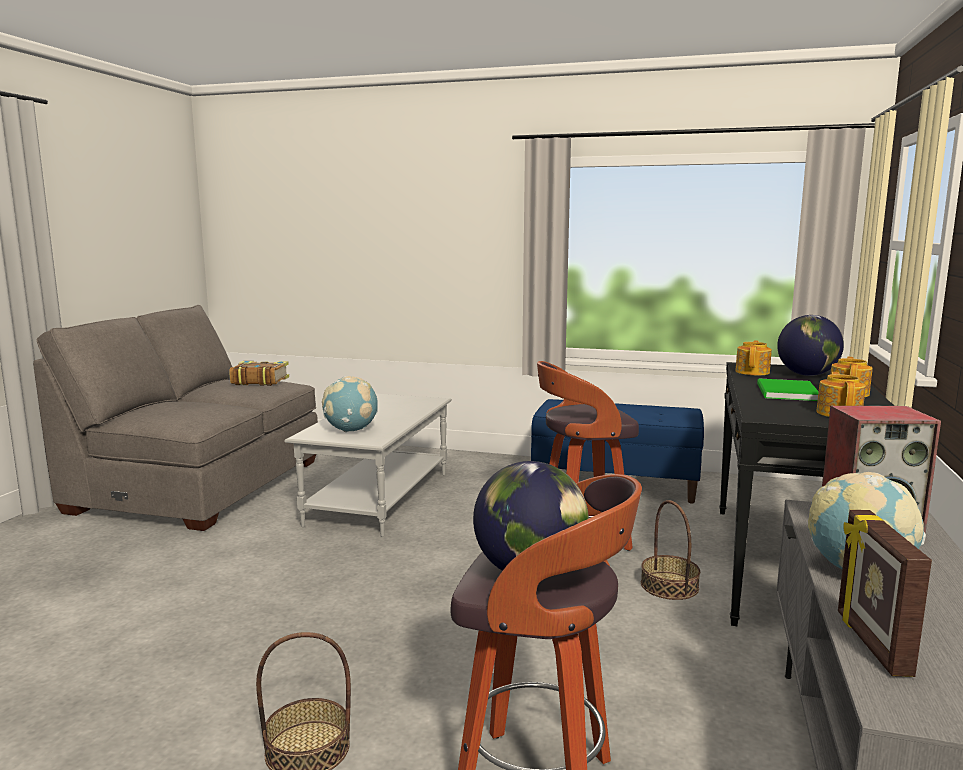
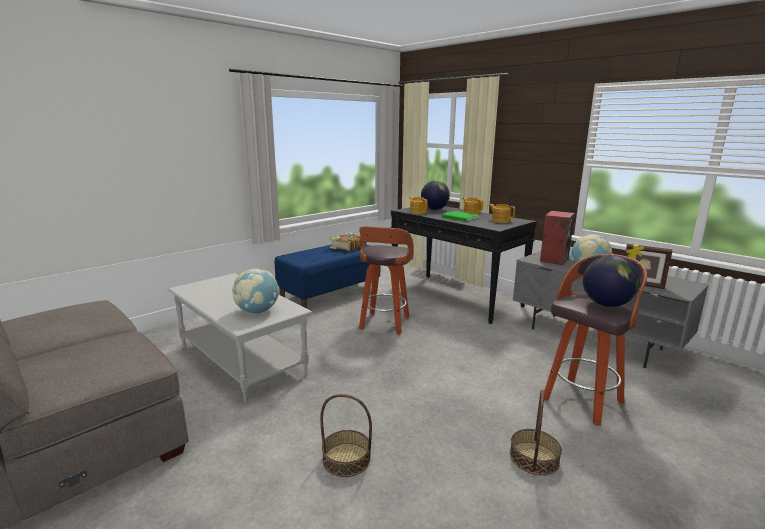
camera: 60 degrees left, 5 degrees up
(259, 381) = (59, 311): book -> book (348, 247)
(669, 585) = (449, 322): basket -> basket (346, 459)

